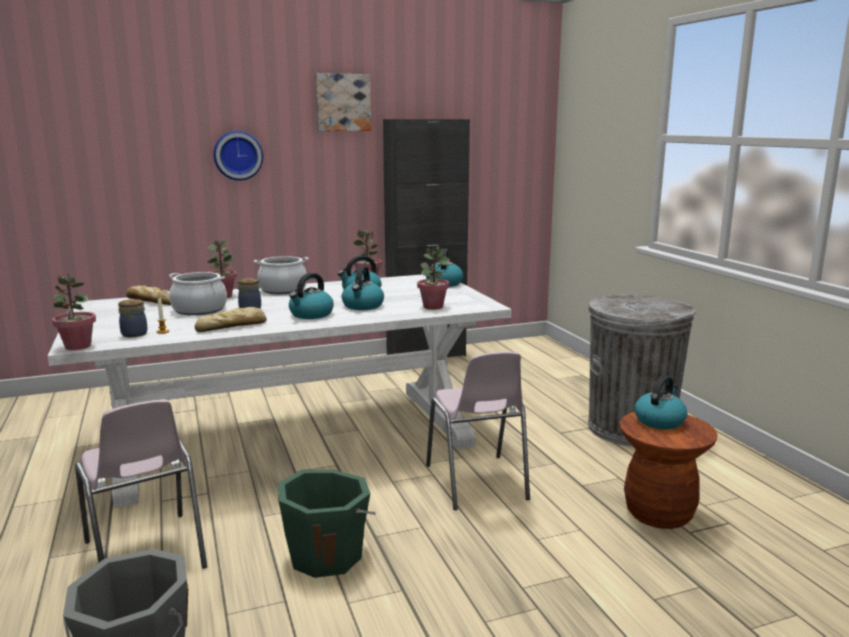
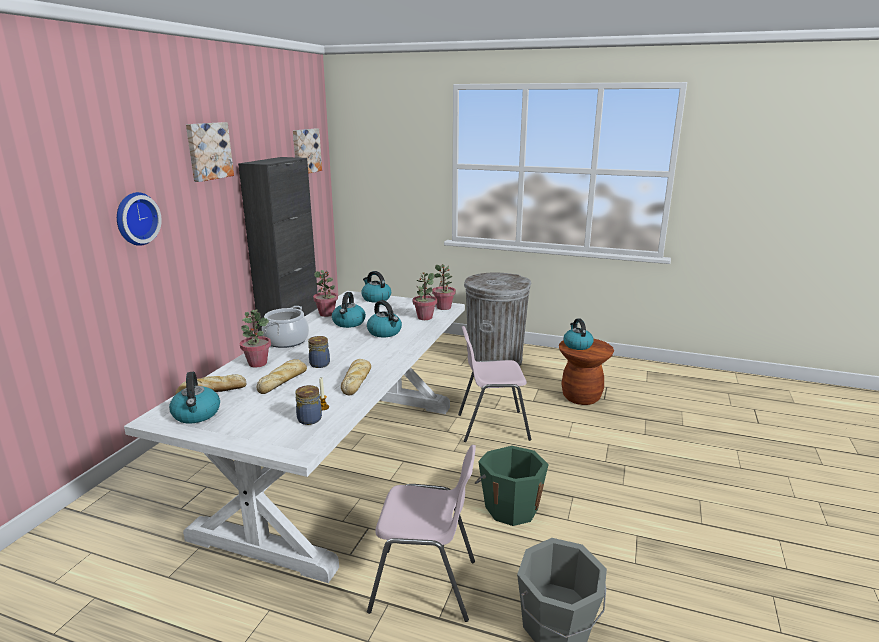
camera: 50 degrees left, 5 degrees up
(77, 346) = (304, 449): potted plant -> potted plant (444, 307)
(199, 310) = (283, 380): cooking pot -> bread
(311, 315) = (375, 351): kettle -> kettle (197, 414)
(476, 483) = (492, 426): pink chair -> pink chair turned 150 degrees clockwise
(506, 117) = (305, 151): none -> picture

